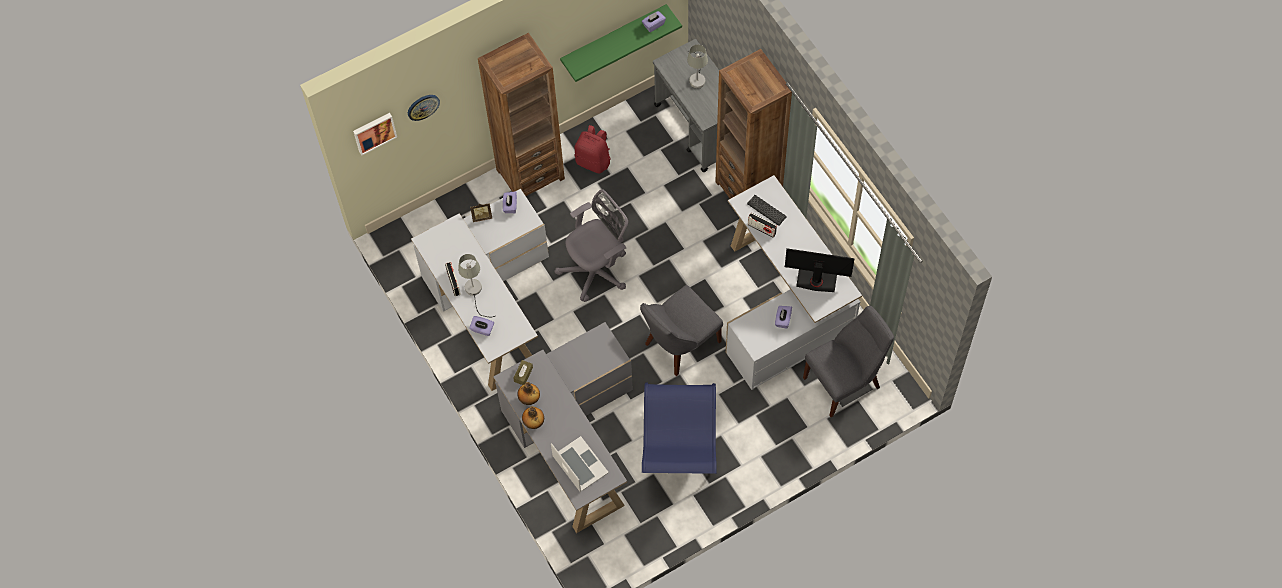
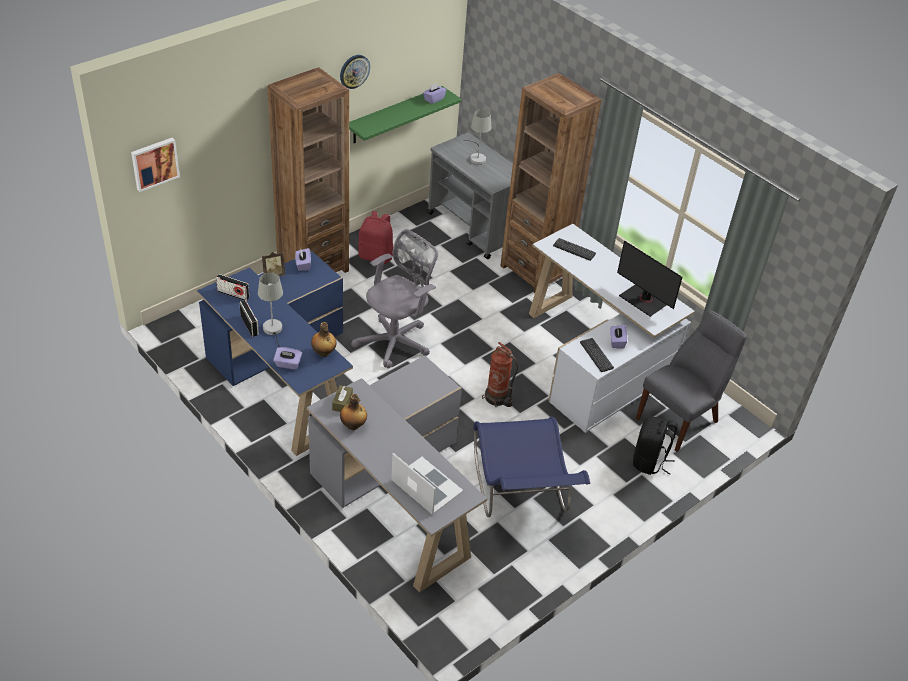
camera: 15 degrees left, 20 degrees down
(423, 106) = (208, 142): wall clock -> wall clock (354, 71)
(489, 303) = (283, 376): white desk -> blue desk
(533, 423) = (362, 448): bottle -> bottle (323, 353)
(679, 344) = (497, 398): grey chair -> fire extinguisher
(760, 334) = (596, 355): none -> keyboard
(761, 229) = (574, 264): radio -> radio (233, 294)
(803, 425) = (649, 461): none -> black backpack
(816, 279) = (643, 300): monitor -> monitor turned 135 degrees counterclockwise

